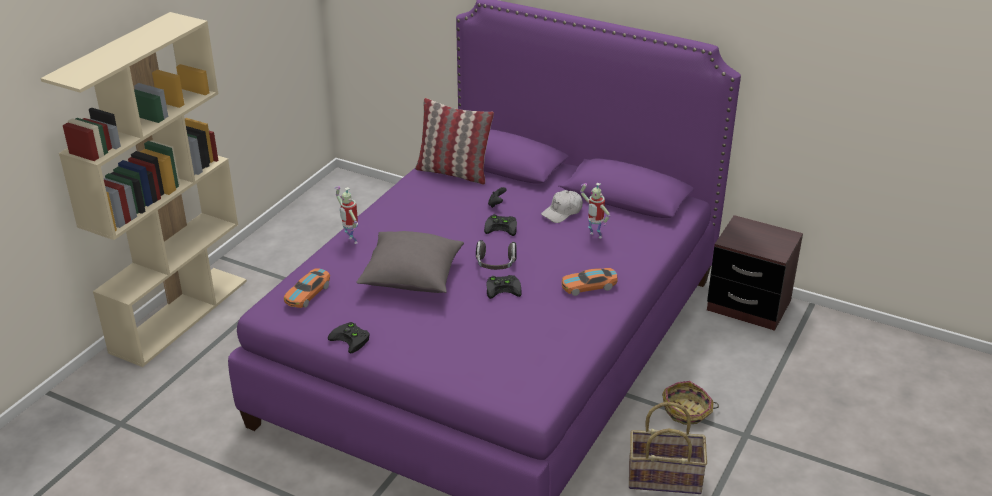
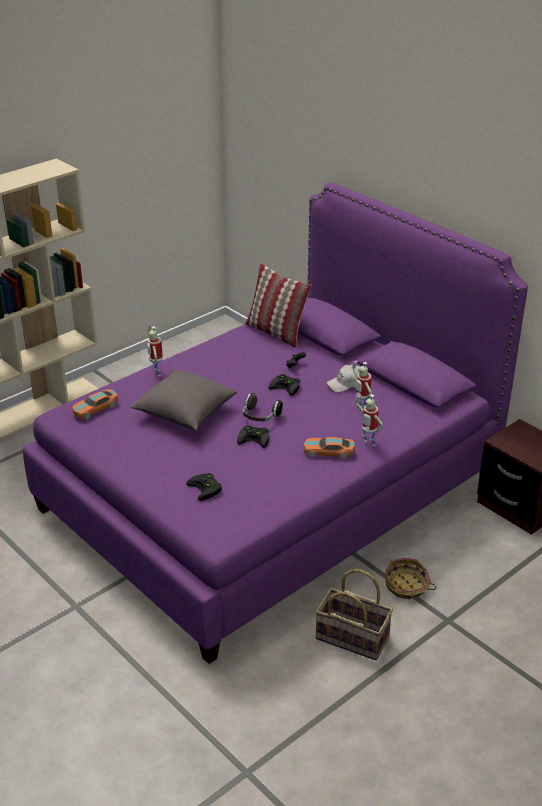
camera: 20 degrees right, 0 degrees up
(352, 339) = (107, 452): black game controller -> black game controller (206, 488)
(623, 269) = (368, 444): none -> toy robot

